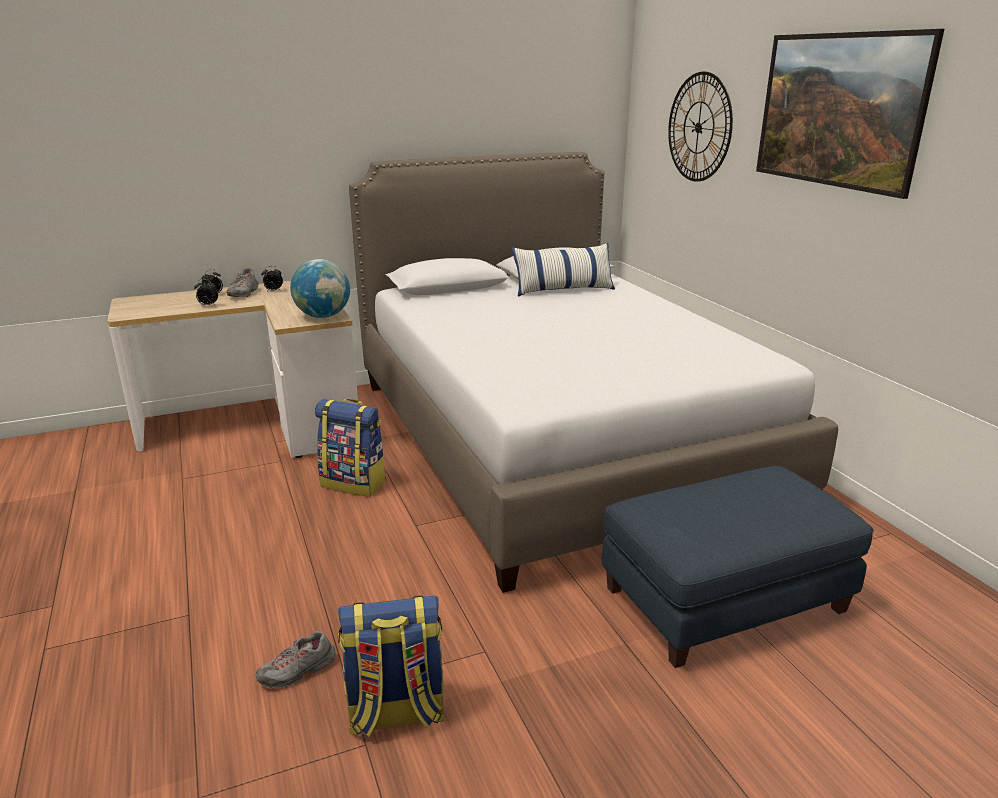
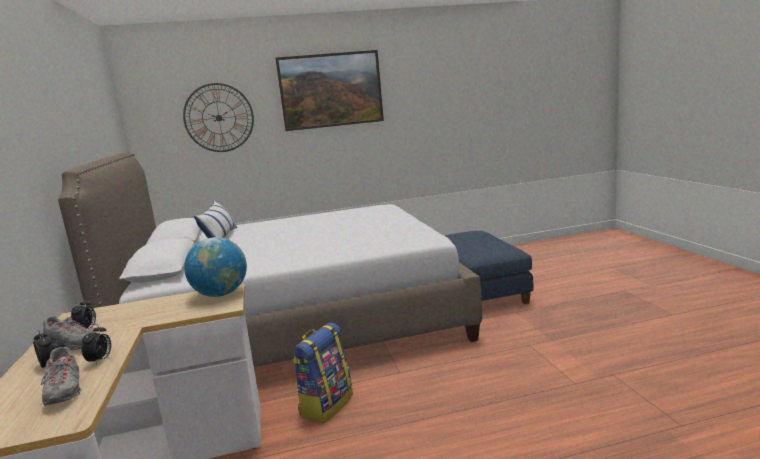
camera: 80 degrees left, 10 degrees down
(298, 671) = (566, 403): grey shoe -> grey shoe (64, 391)
(395, 713) = (586, 367): backpack -> none

